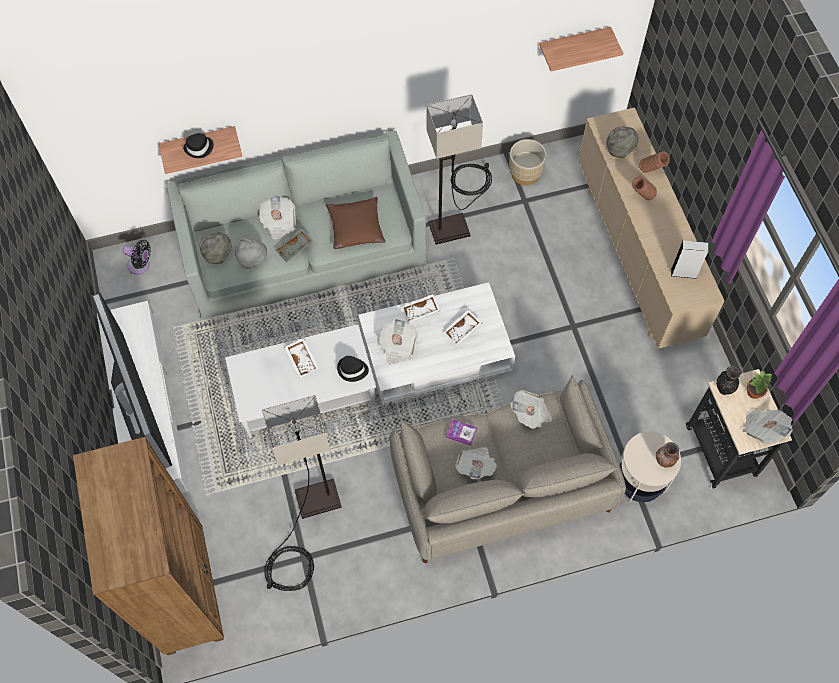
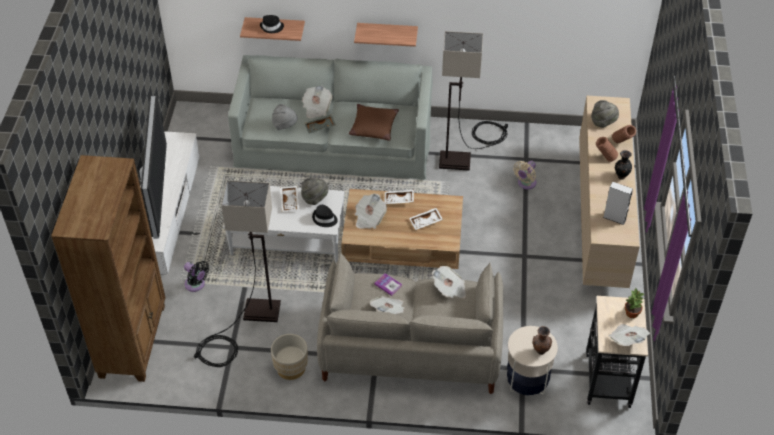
camera: 20 degrees right, 15 degrees down
(140, 265) = (206, 120): black fan -> black fan (196, 285)
(217, 254) = (261, 116): grey hat -> grey hat (314, 198)
(435, 353) = (402, 242): white coffee table -> brown coffee table
(525, 174) = (535, 141): beige planter -> beige planter (291, 368)
(537, 233) = (525, 183): none -> beige fan
(573, 44) = (587, 32): shelf -> shelf (387, 33)
(723, 389) = (606, 304): black vase -> black vase (621, 176)

